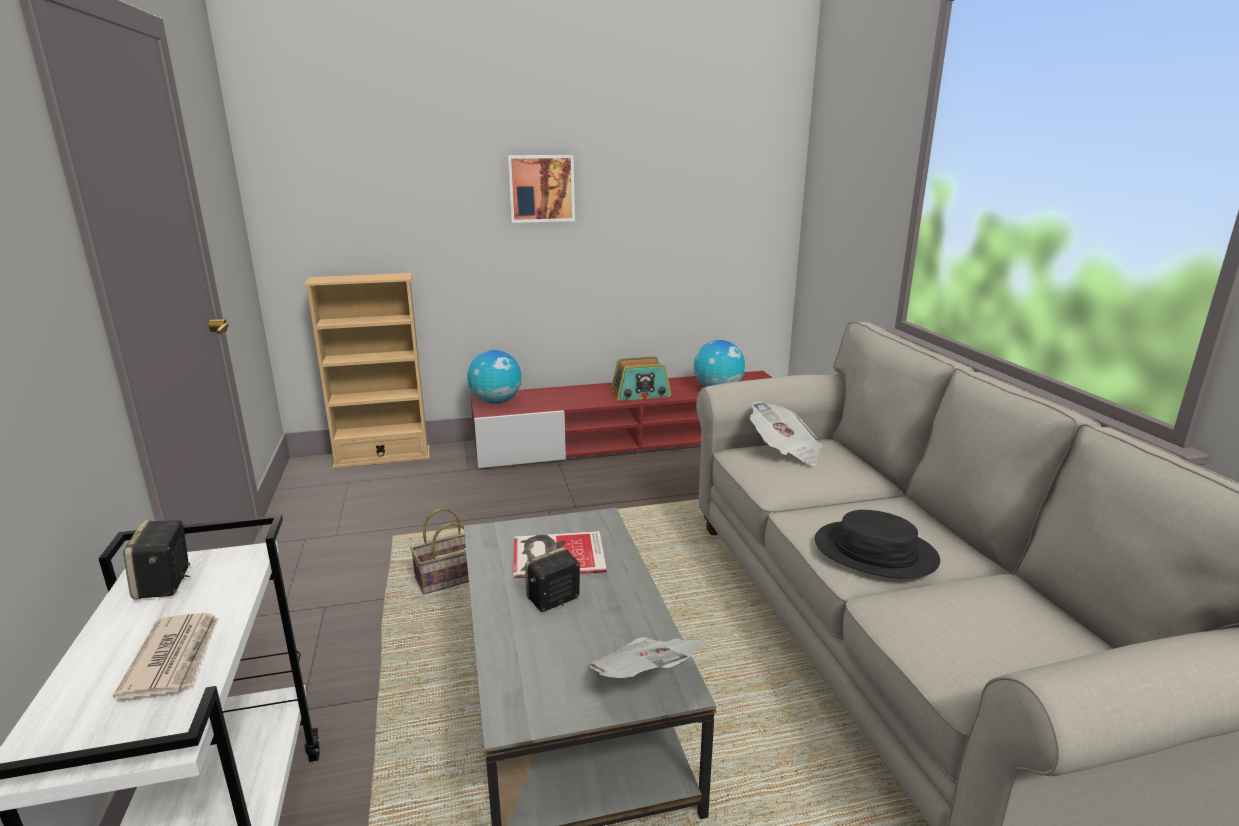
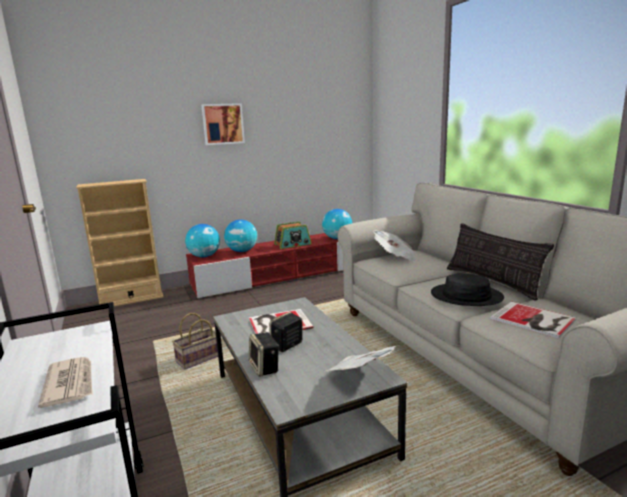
camera: 10 degrees left, 5 degrees down
(165, 584) = (42, 349): speaker -> speaker (265, 368)
(556, 398) = (242, 251): none -> globe
(935, 526) = (492, 282): none -> pillow
(971, 624) = (534, 320): none -> book

